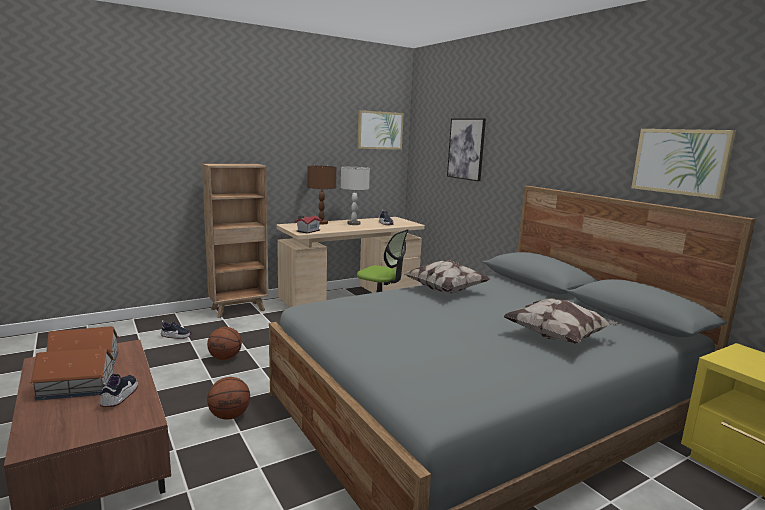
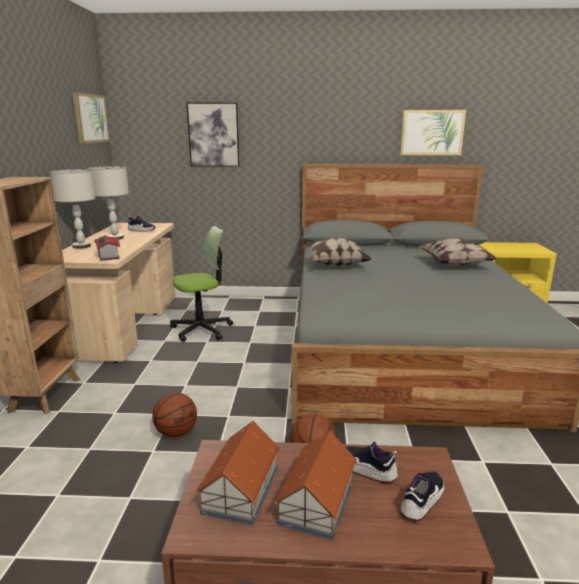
camera: 55 degrees left, 5 degrees up
(176, 336) = (56, 458): shoe -> shoe (422, 501)
(321, 223) = (81, 246): brown table lamp -> grey table lamp

